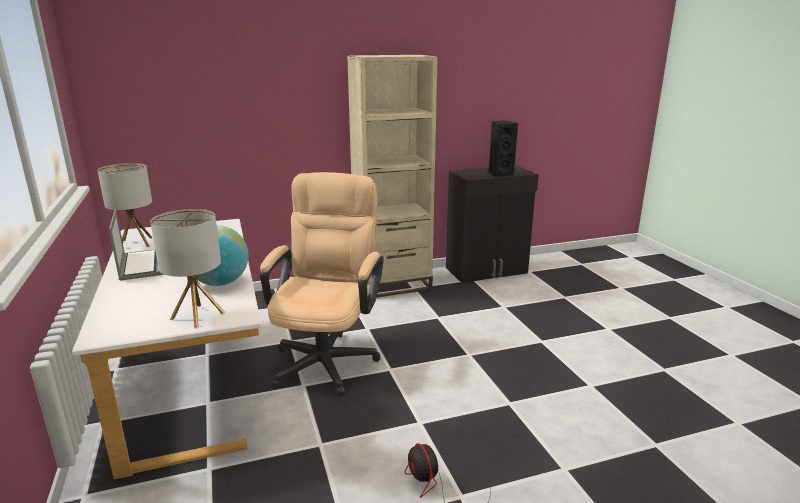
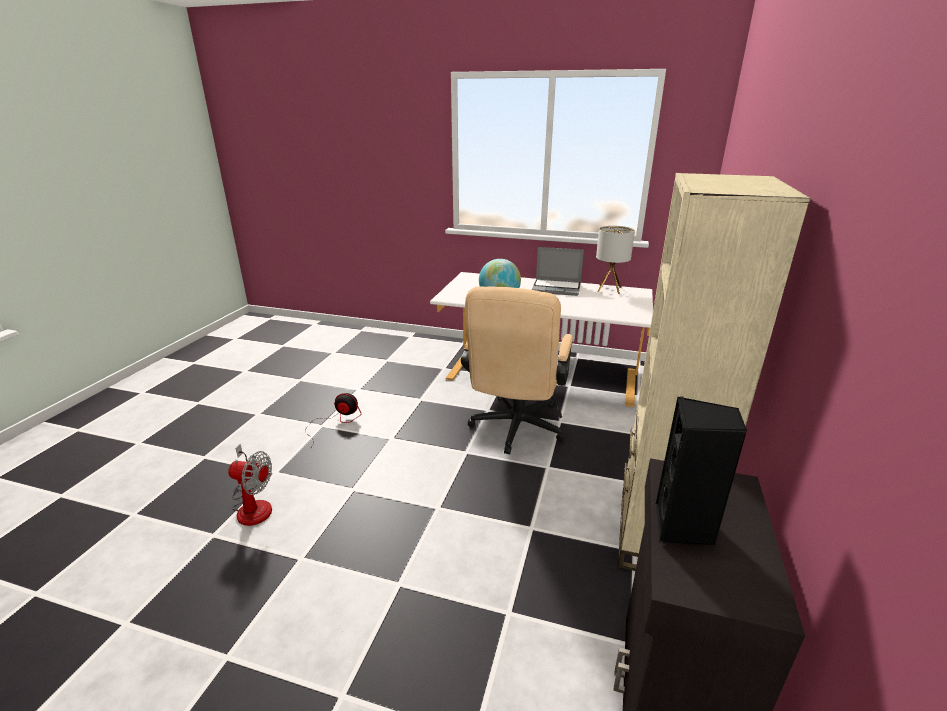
camera: 125 degrees right, 5 degrees up
(198, 316) = (460, 290): table lamp -> none
(328, 357) = (515, 430): beige office chair -> beige office chair turned 60 degrees clockwise
(606, 448) = (253, 505): none -> fan

